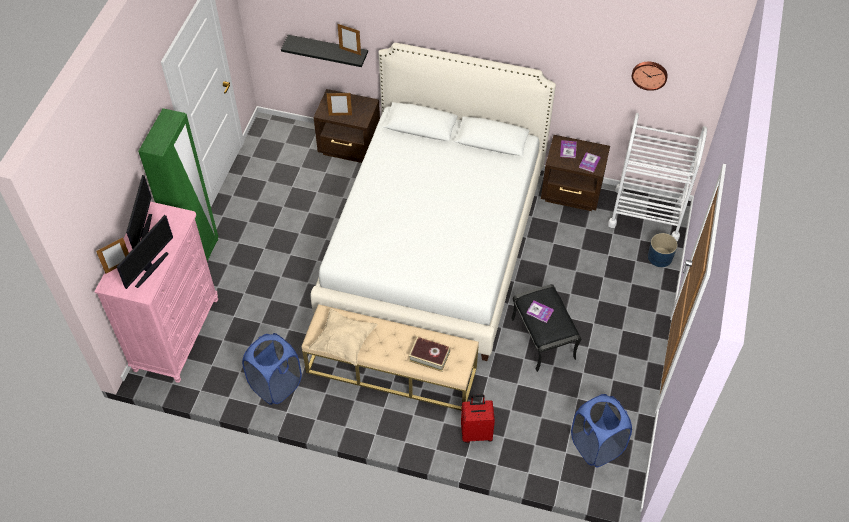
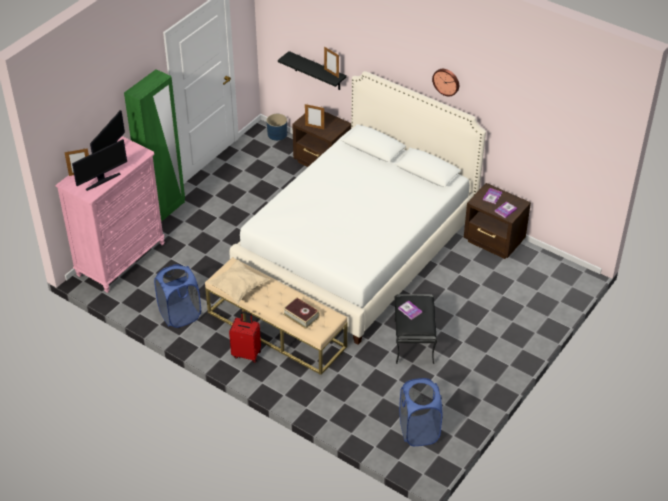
camera: 20 degrees right, 10 degrees down
(476, 432) = (323, 393): red suitcase -> red suitcase (247, 354)
(646, 214) = (553, 273): white cart -> none
(649, 74) = (560, 136): wall clock -> wall clock (446, 81)
(660, 257) = (548, 308): blue planter -> blue planter (277, 134)

